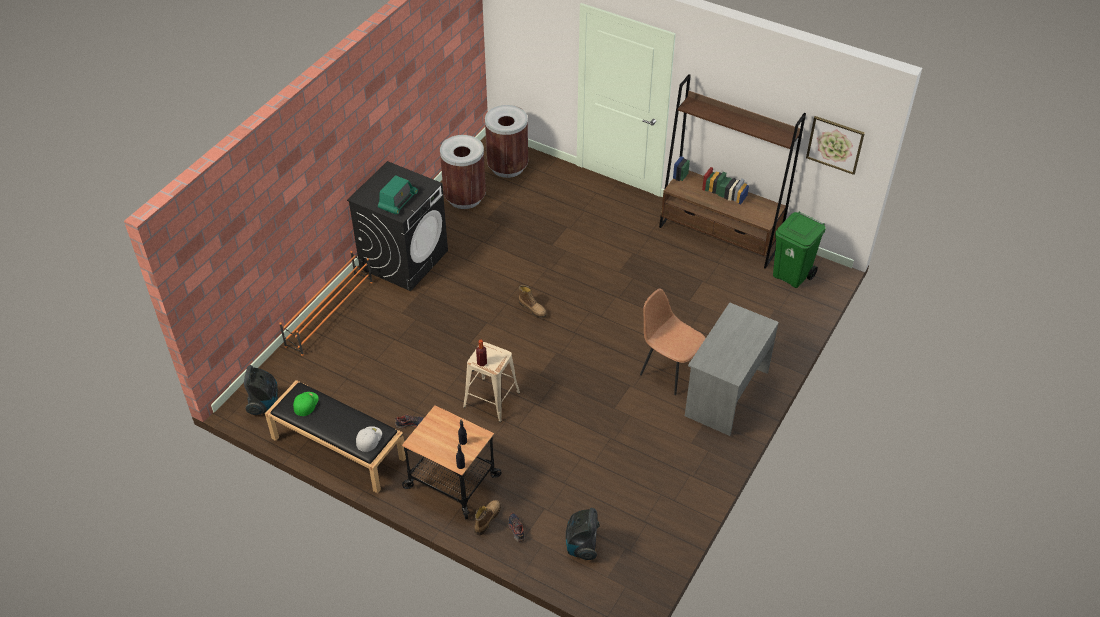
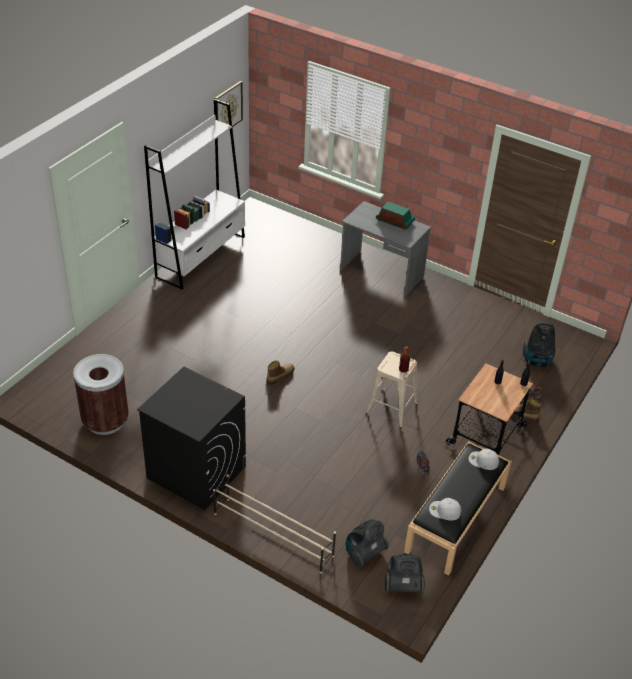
camera: 90 degrees left, 5 degrees down
(303, 376) = (364, 553): none -> vacuum cleaner
(305, 403) = (444, 511): green cap -> white cap
(330, 313) = (272, 534): orange shoe rack -> beige shoe rack
(398, 201) = (209, 399): radio -> radio (395, 221)
(507, 167) = (63, 386): brown trash can -> none
(669, 369) = (356, 299): brown chair -> none
(719, 236) = (201, 256): brown bookcase -> white bookcase
(792, 275) = (254, 225): green trash can -> none

